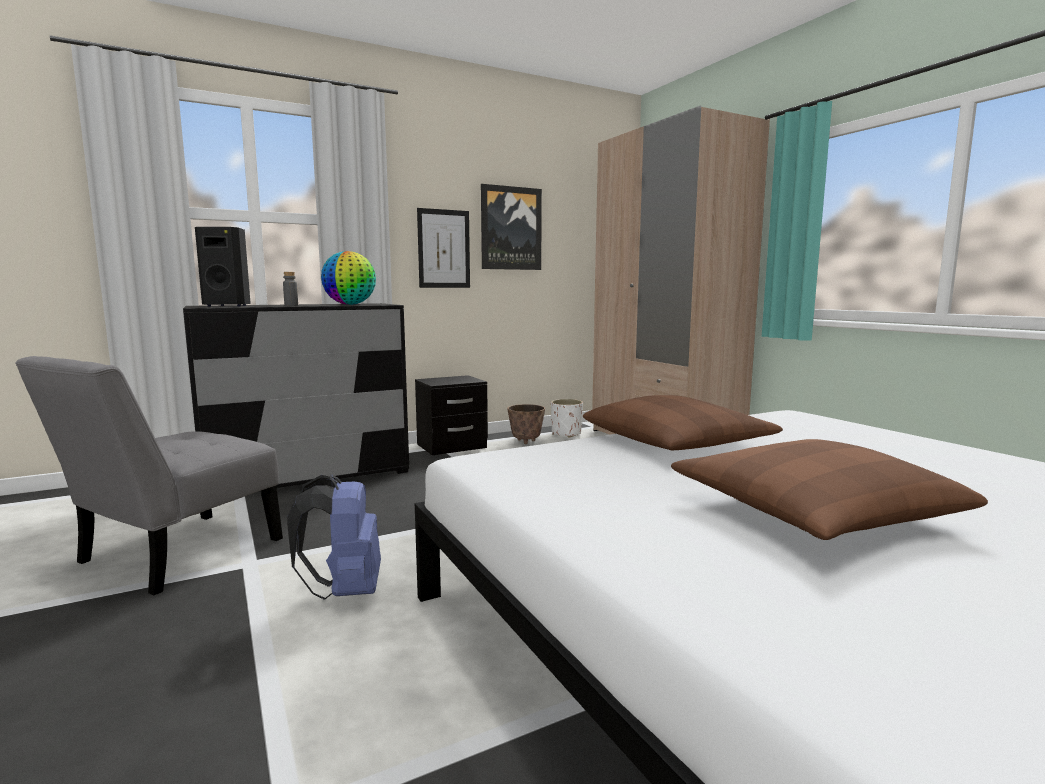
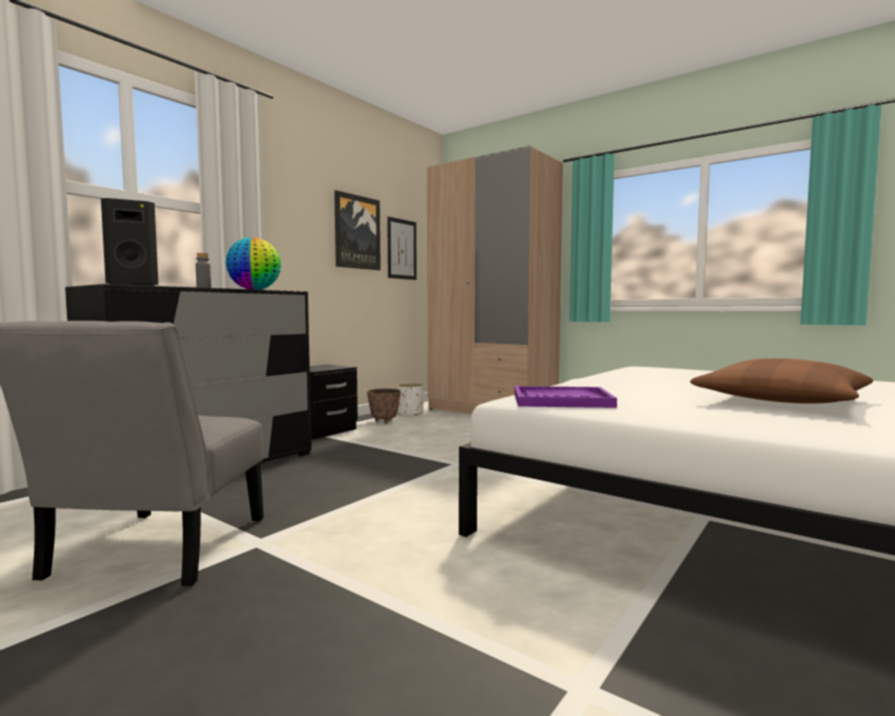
camera: 25 degrees left, 5 degrees down
(345, 591) = (389, 543): blue backpack -> none
(444, 249) = (305, 246): picture -> picture (401, 249)
(520, 467) = (561, 400): none -> purple tray
(676, 443) = (618, 383): brown pillow -> none

